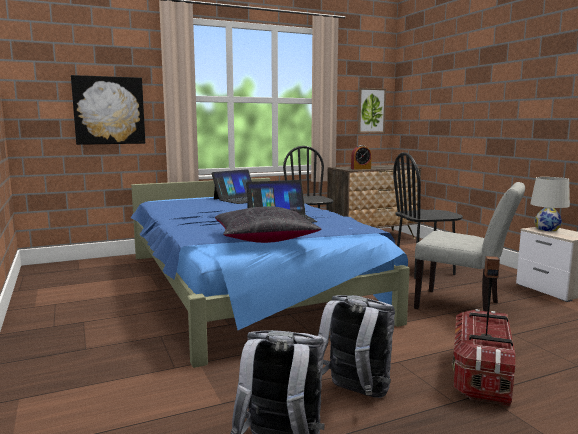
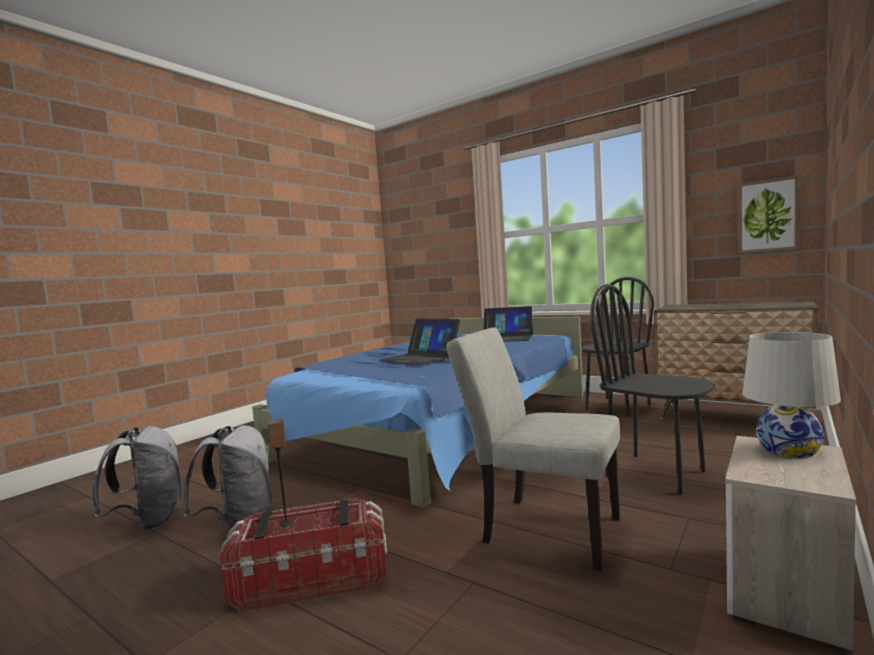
camera: 60 degrees right, 5 degrees down
(109, 110) = (444, 254): picture -> none
(264, 239) = (337, 371): black pillow -> none
(360, 169) = (689, 308): alarm clock -> none
(464, 306) = (541, 528): grey chair -> grey chair turned 120 degrees clockwise

